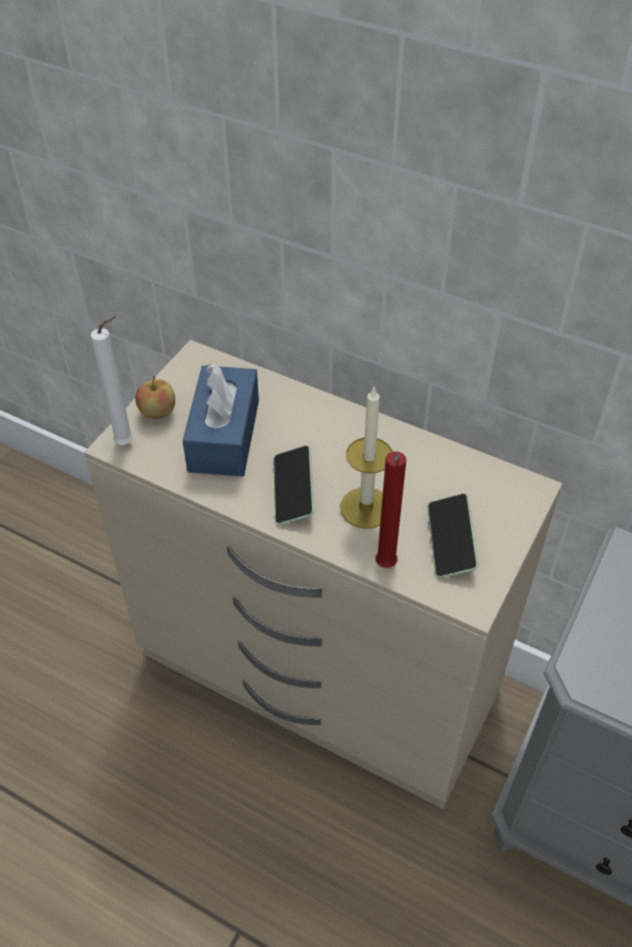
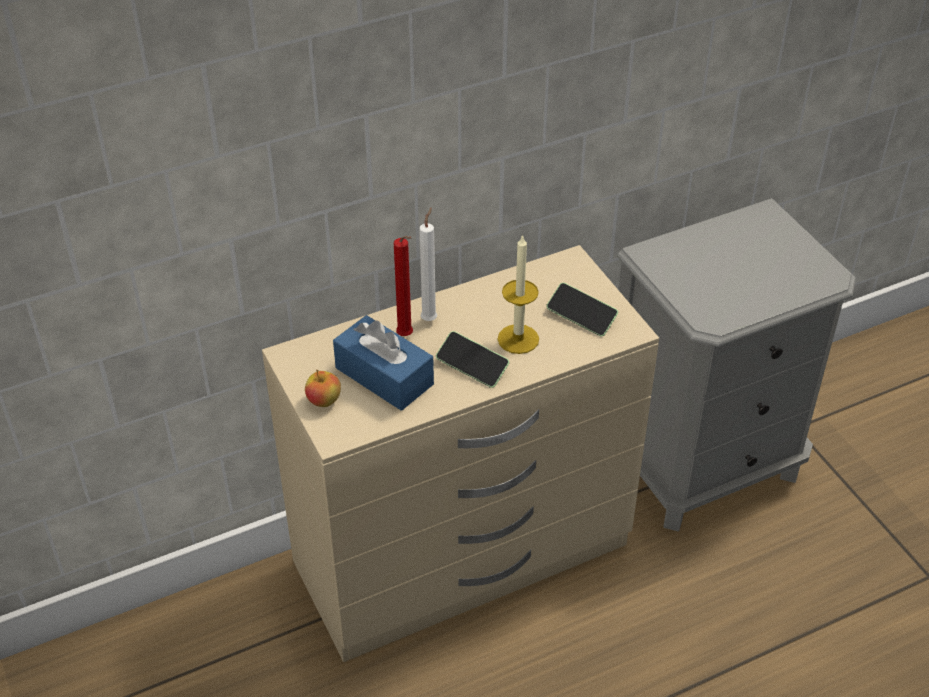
camera: 55 degrees left, 5 degrees down
(128, 443) = (339, 430): white candle -> white candle (430, 318)
(385, 567) = (573, 355): red candle -> red candle (406, 337)

